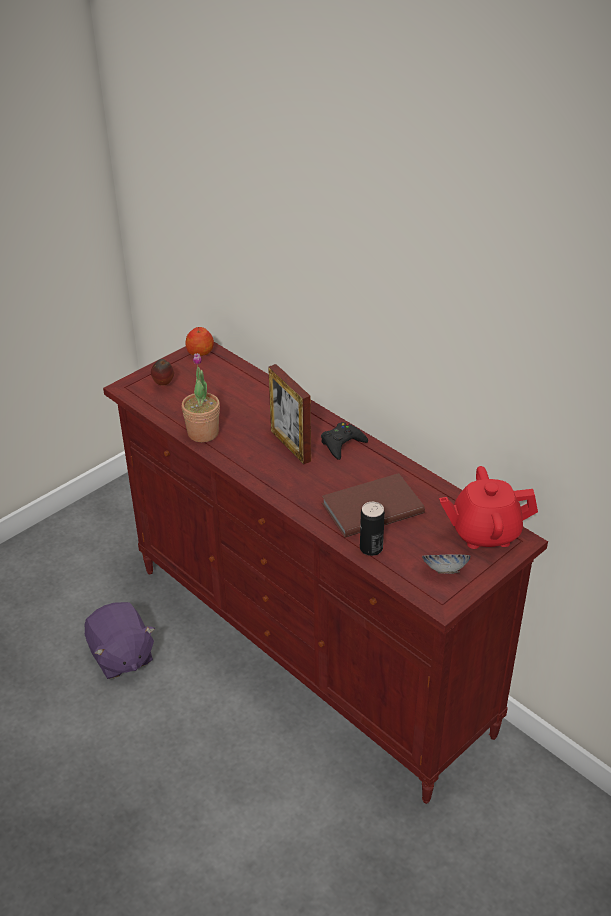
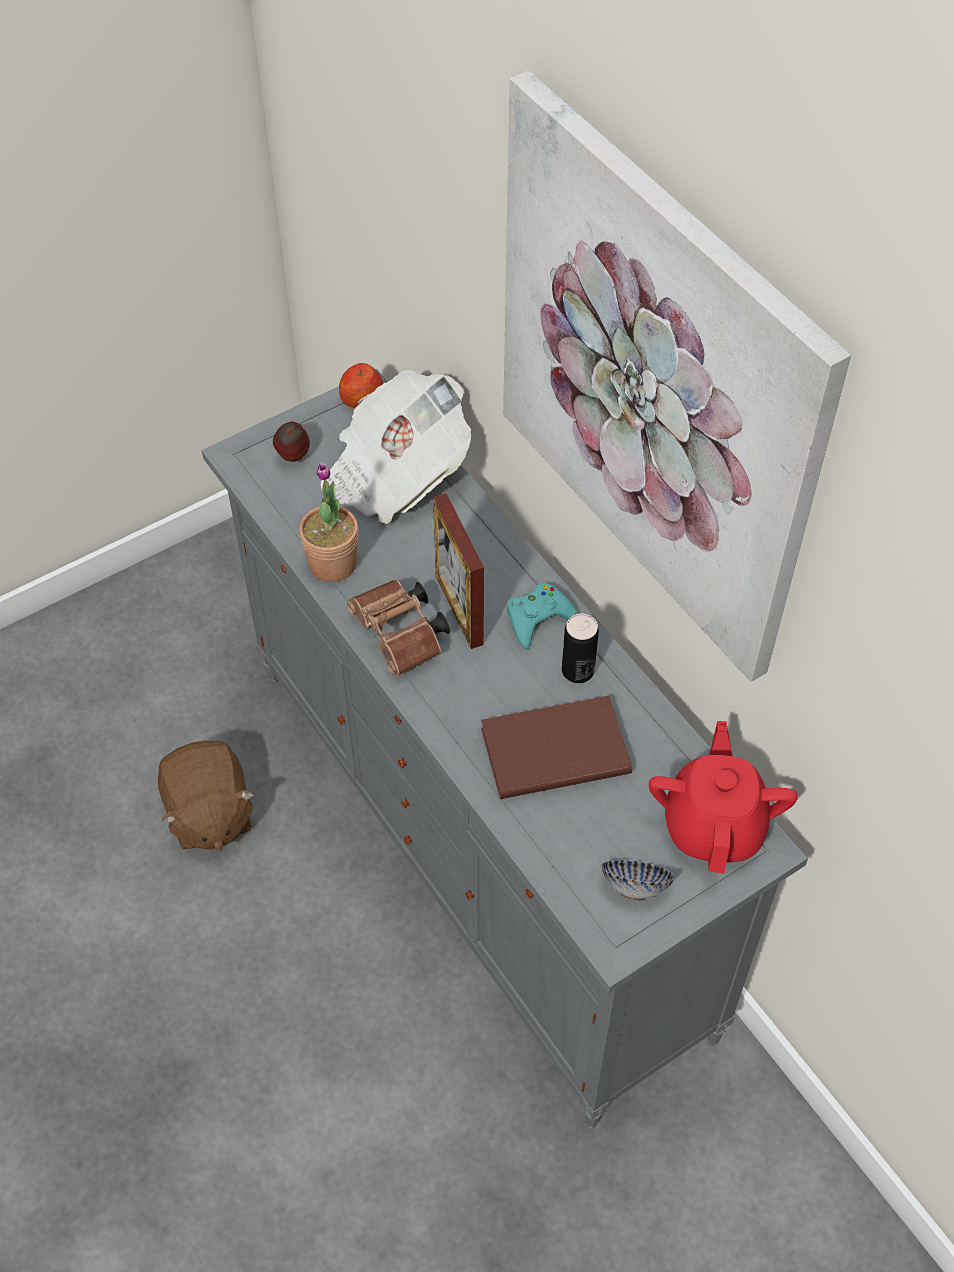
camera: 10 degrees right, 15 degrees up
(121, 656) = (209, 814): purple plush toy -> brown plush toy
(231, 384) = (395, 473): none -> newspaper
(257, 464) = (401, 637): none -> brown binoculars
(309, 648) = (478, 846): red dresser -> grey dresser
(342, 444) = (538, 618): black game controller -> turquoise game controller
(371, 548) = (535, 826): can -> can (577, 670)
(407, 246) = (655, 384): none -> picture
(484, 532) = (714, 826): red teapot -> red teapot turned 90 degrees clockwise

